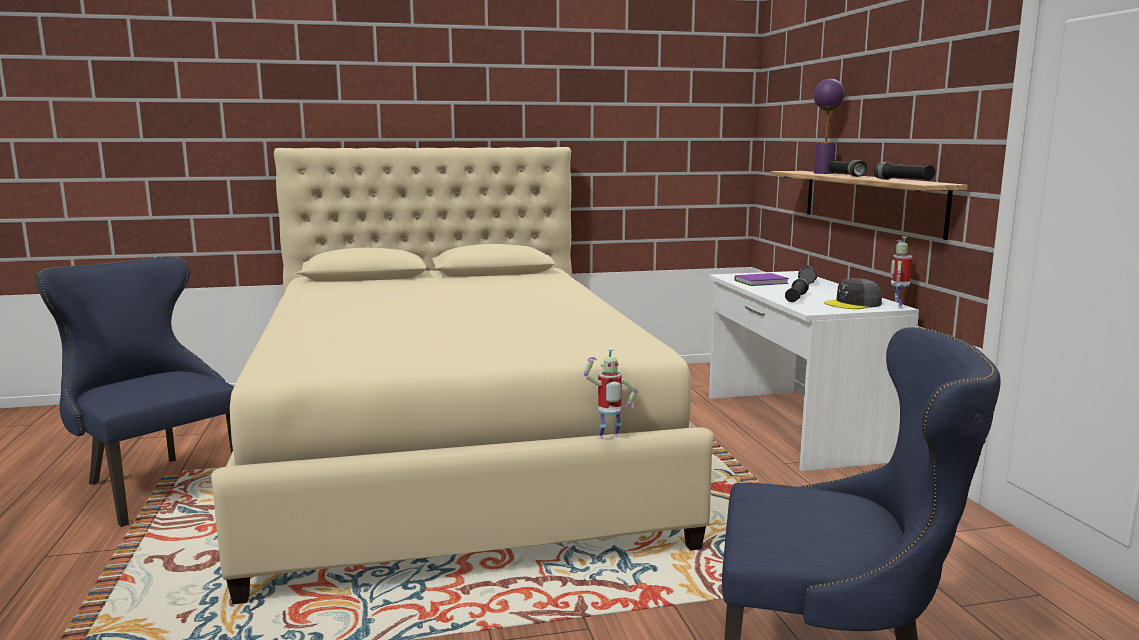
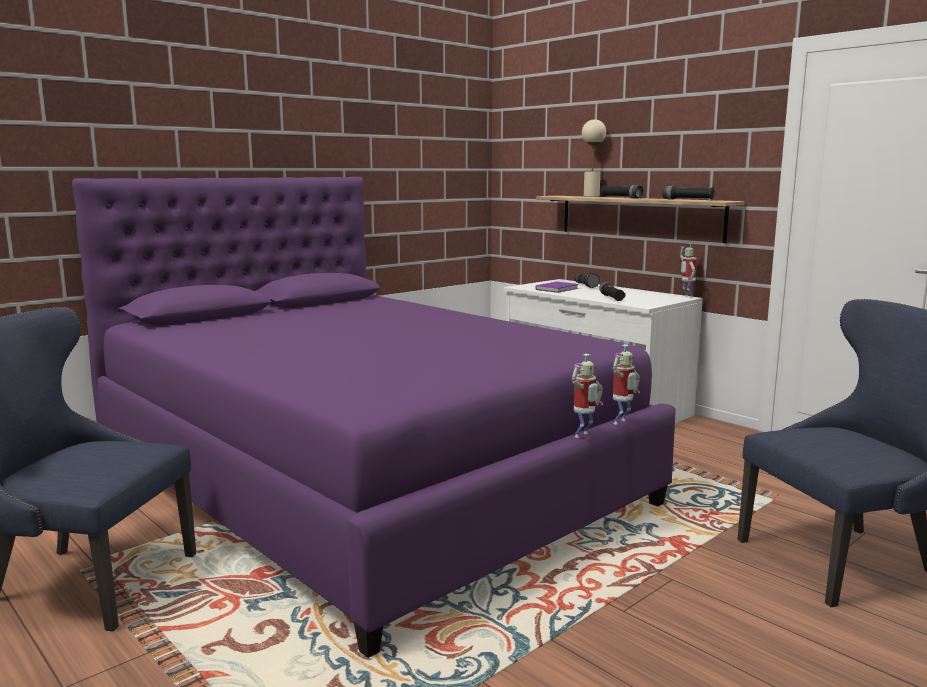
camera: 30 degrees left, 0 degrees up
(453, 452) = (362, 478): beige bed -> purple bed
(541, 443) = (583, 436): none -> toy robot
(824, 173) = (591, 196): purple table lamp -> beige table lamp
(853, 304) = (657, 298): grey cap -> none

